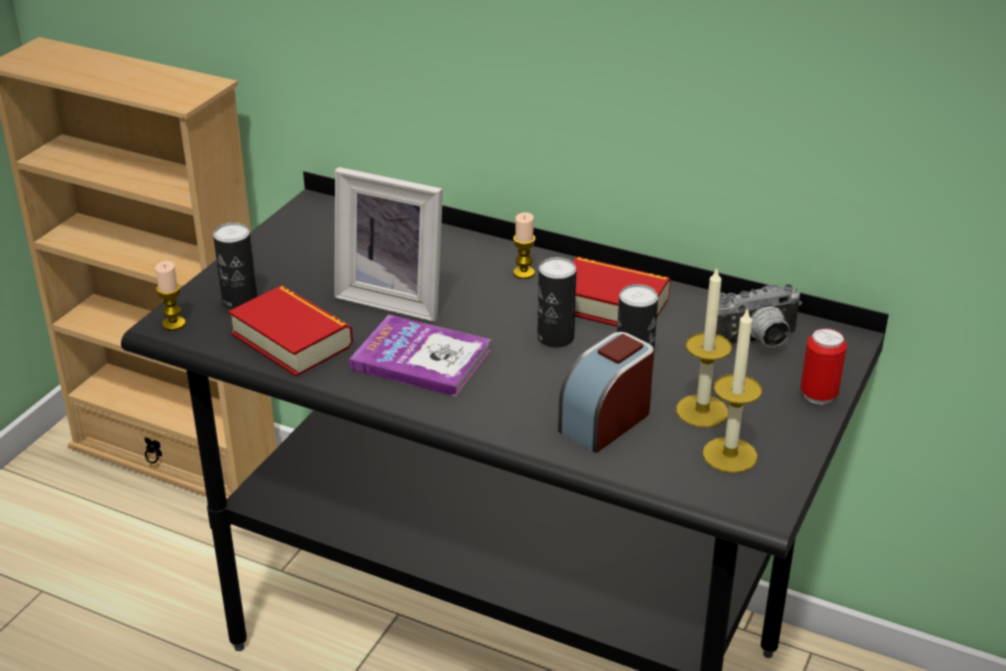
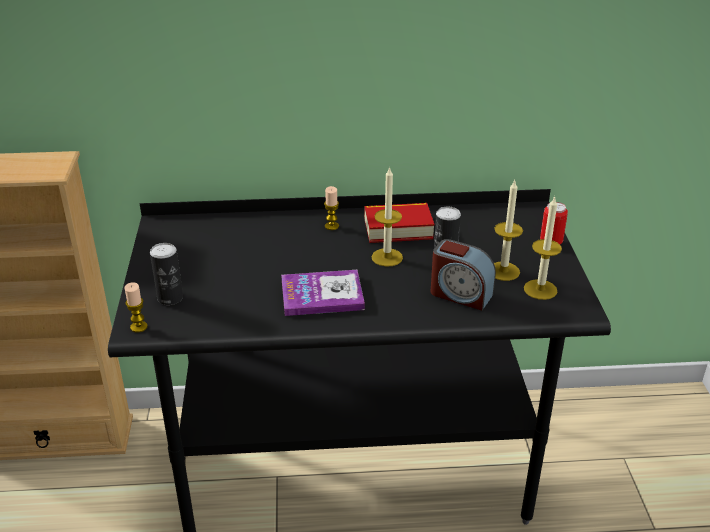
camera: 30 degrees left, 0 degrees up
(292, 340) = (230, 311): book -> none
(394, 298) = (269, 264): picture frame -> none
(555, 338) = (387, 257): can -> candle
(605, 421) = (460, 294): alarm clock -> alarm clock turned 75 degrees counterclockwise
(756, 344) = (494, 226): camera -> none

